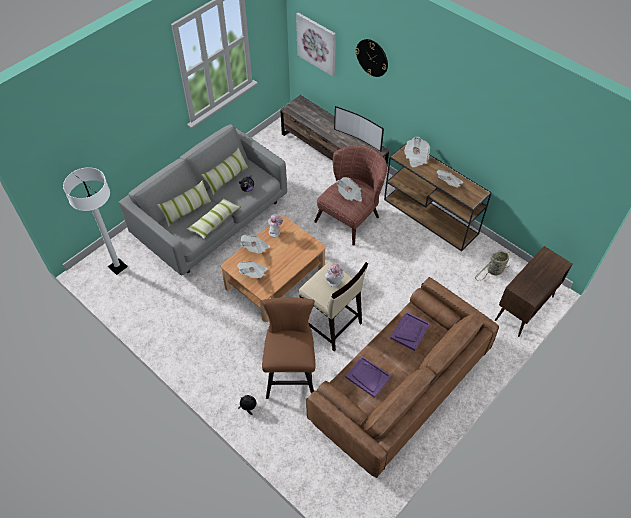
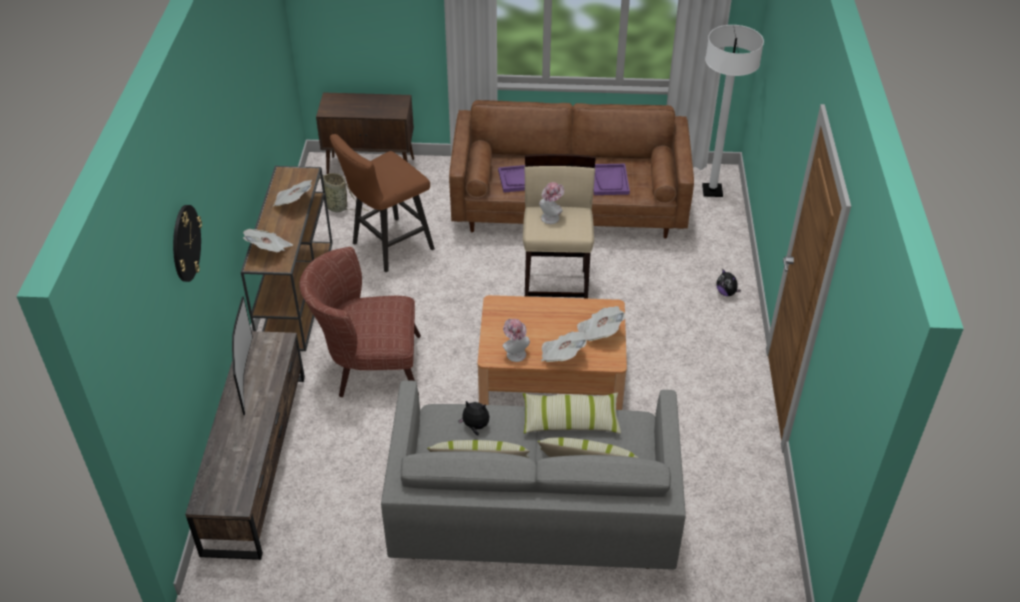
camera: 130 degrees left, 10 degrees down
(118, 267) = (730, 559): white floor lamp -> white floor lamp (712, 191)
(291, 375) = (652, 285): brown stool -> brown stool (387, 248)
(317, 43) = (155, 378): picture -> none
(349, 195) = (377, 315): newspaper -> none

